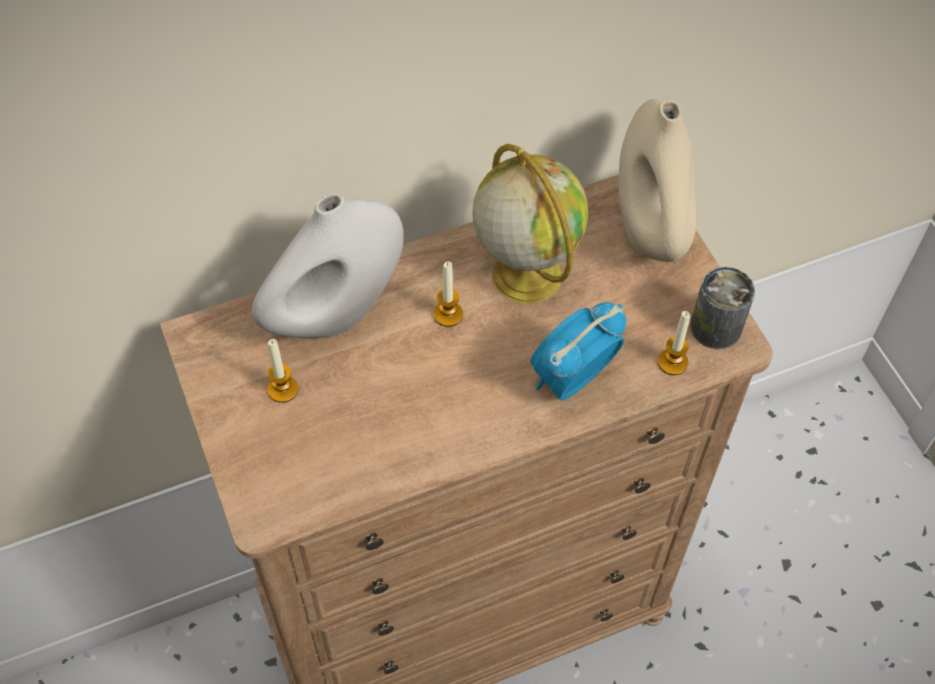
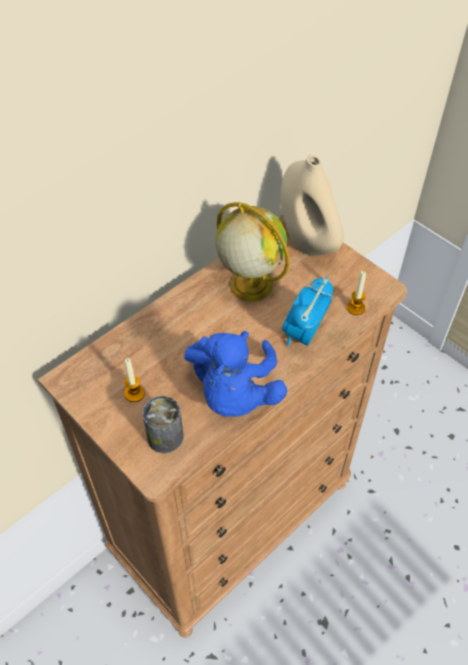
camera: 20 degrees left, 5 degrees down
(335, 315) = (147, 340): white vase -> none
(424, 437) = (234, 394): none -> blue plush toy
(448, 314) = (215, 320): candle -> none
(716, 327) = (369, 282): can -> can (165, 437)

